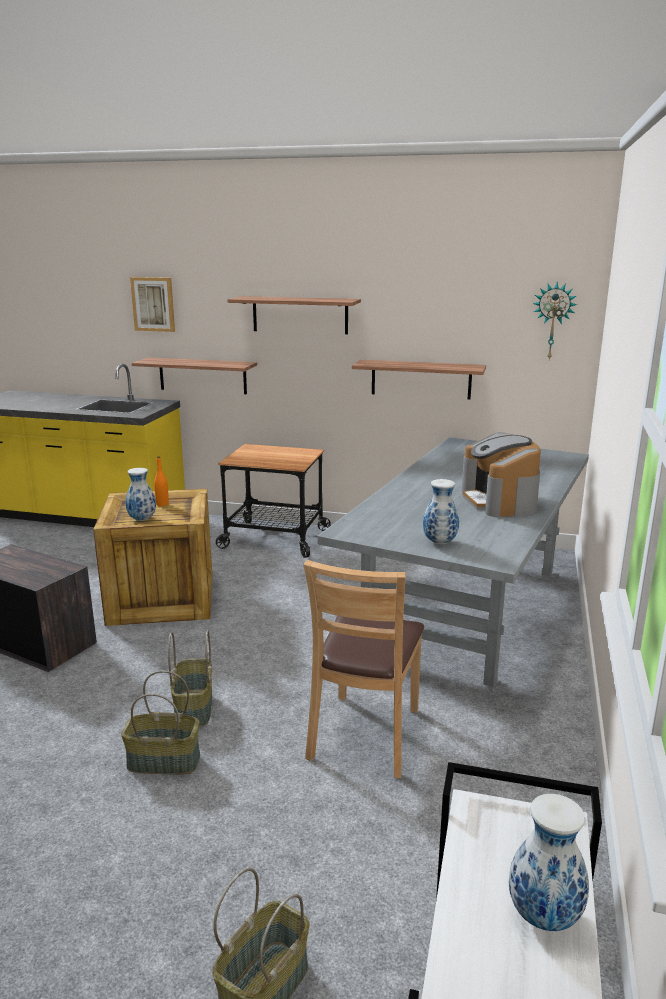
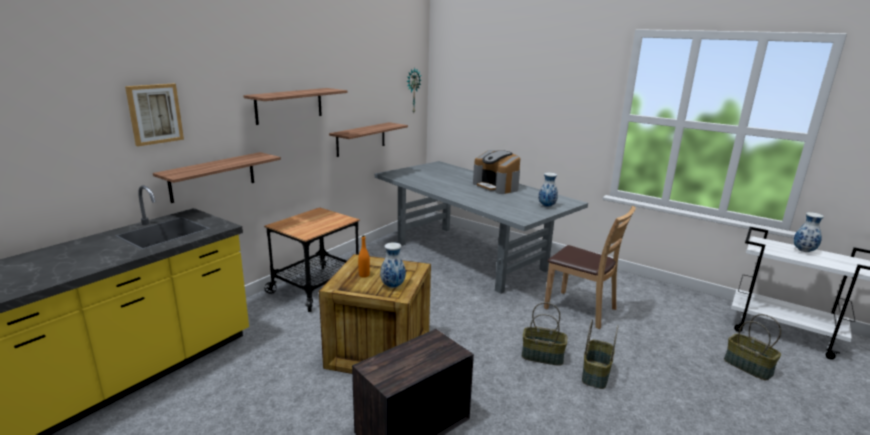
camera: 70 degrees left, 0 degrees up
(499, 501) = (496, 186): coffee machine -> coffee machine turned 45 degrees clockwise

